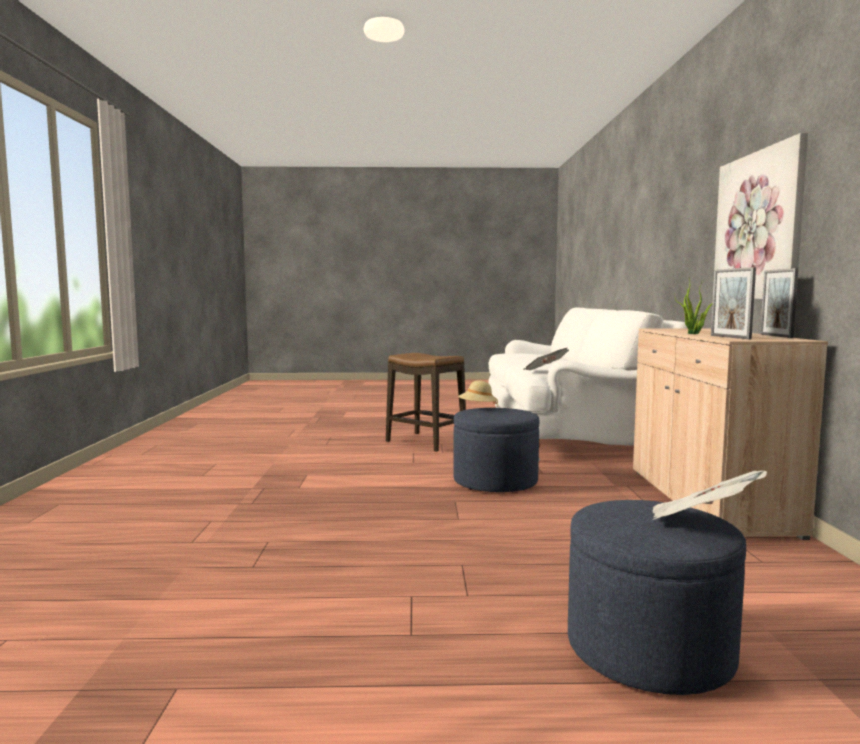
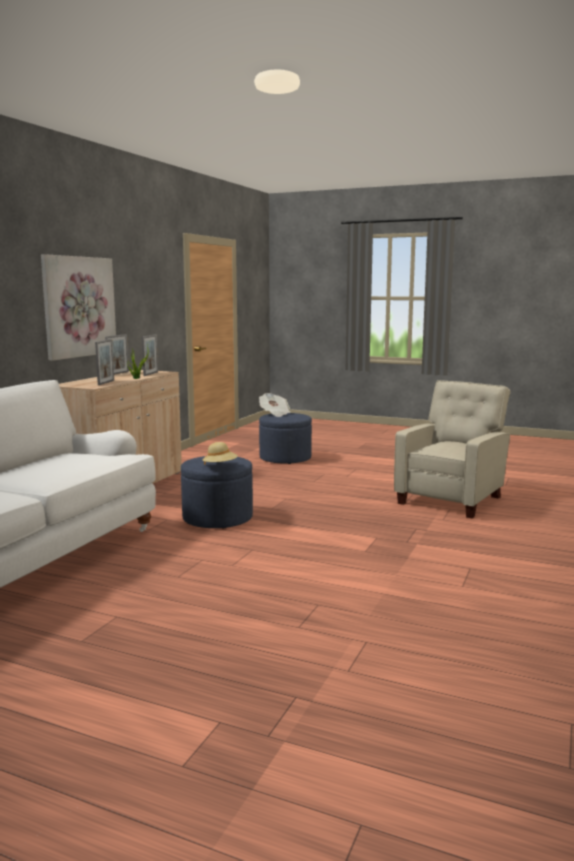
camera: 155 degrees left, 5 degrees up
(178, 564) = (452, 499): none -> beige armchair
(426, 442) = (190, 583): stool -> none
(545, 372) = (99, 457): newspaper -> none
(678, 330) = (106, 382): none -> picture frame

